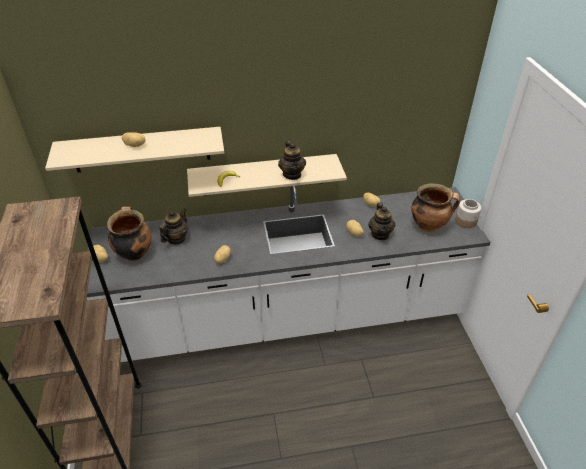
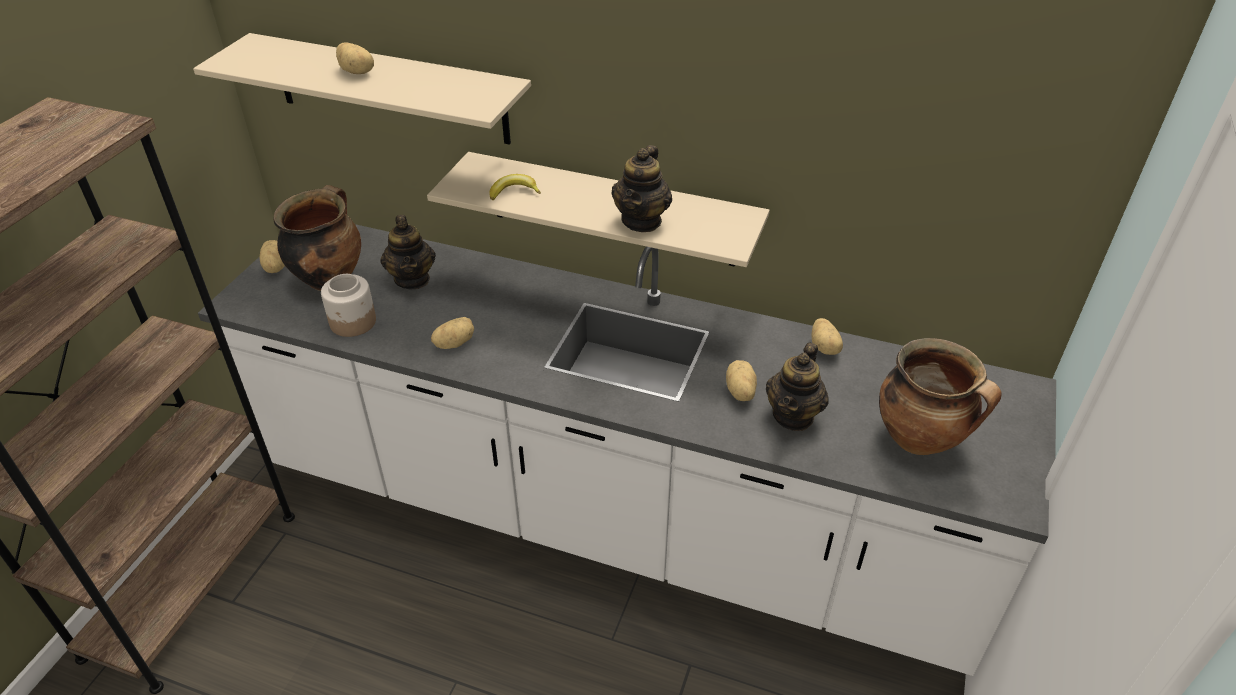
camera: 30 degrees right, 0 degrees up
(176, 239) = (412, 279): teapot -> teapot turned 105 degrees clockwise
(466, 221) = (1021, 465): jar -> jar (353, 322)

